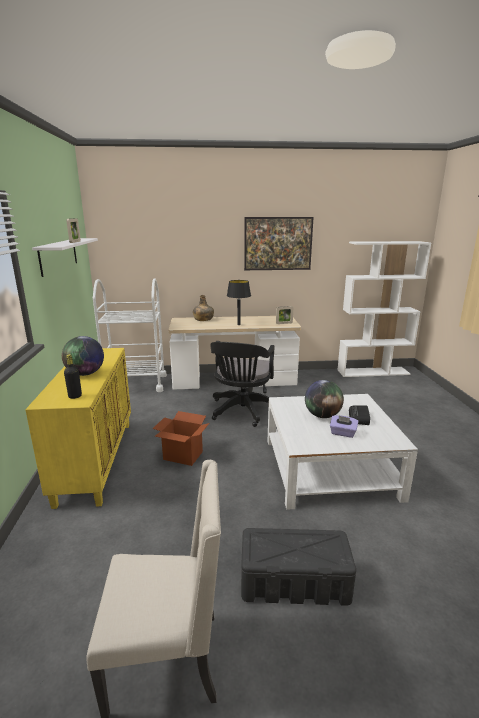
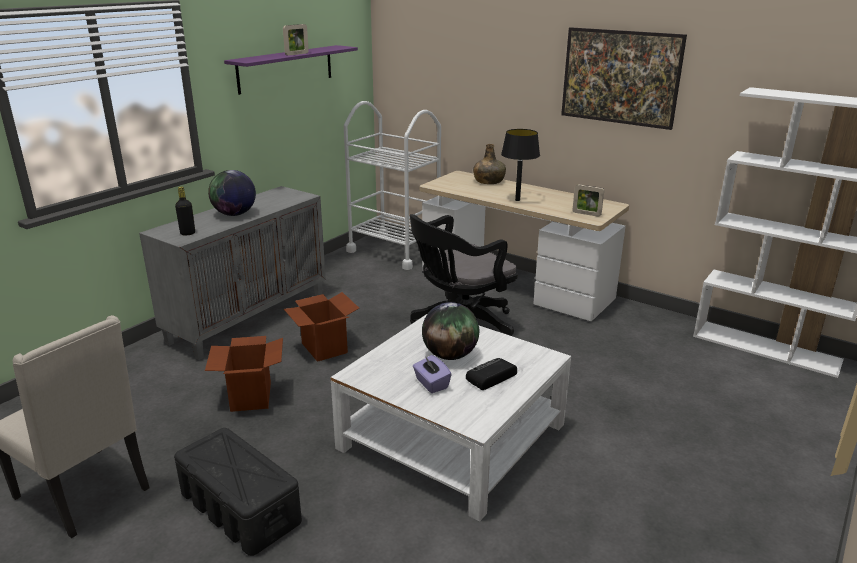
camera: 40 degrees right, 5 degrees up
(59, 255) = (286, 68): white shelf -> purple shelf
(96, 460) = (249, 317): yellow cabinet -> grey cabinet
(183, 509) = (251, 396): none -> cardboard box

